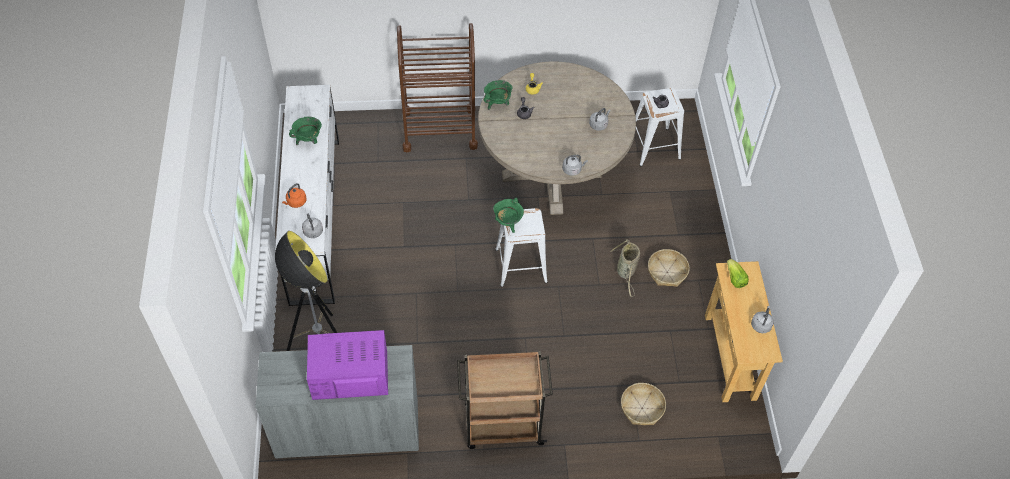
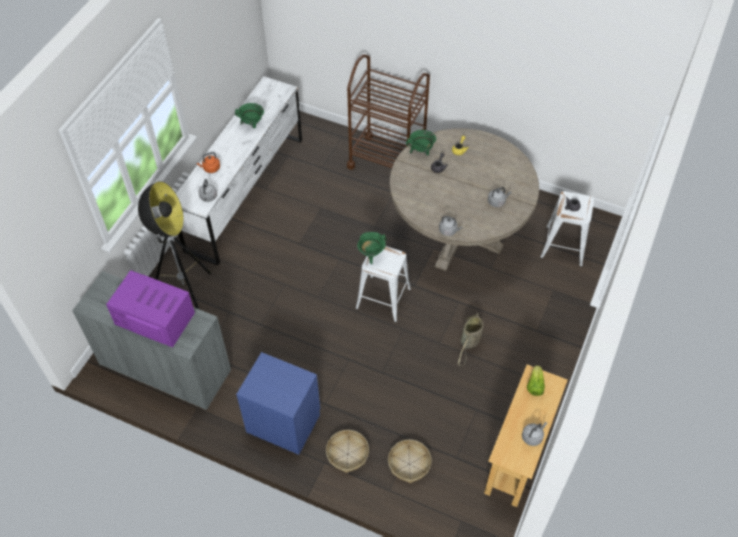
camera: 30 degrees right, 0 degrees up
(502, 425) = (284, 422): brown cart -> blue nightstand
(667, 272) = (506, 358): basket -> basket (347, 454)

